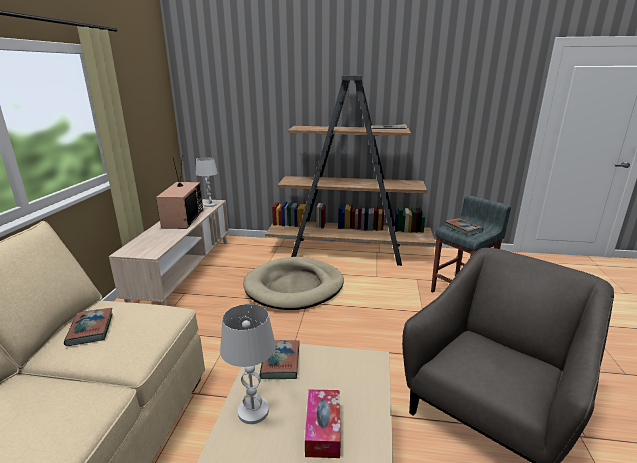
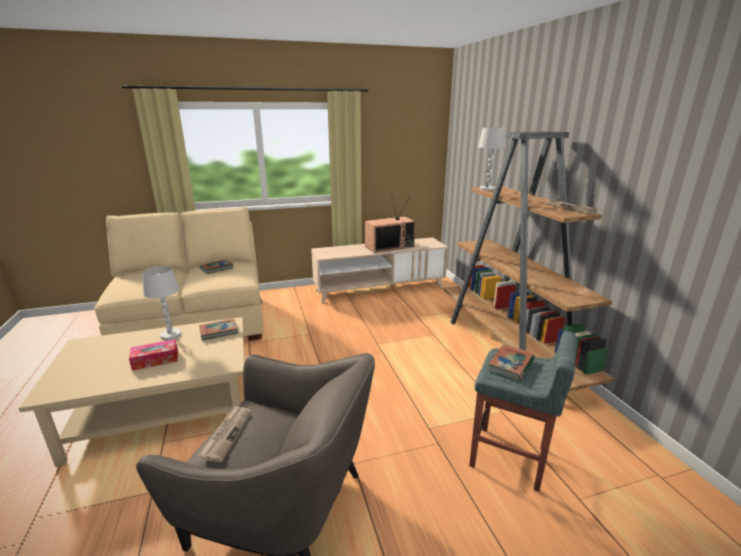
camera: 65 degrees right, 0 degrees up
(210, 205) = (428, 245): white table lamp -> white table lamp (487, 189)
(294, 287) = (402, 338): beige dog bed -> none
(491, 377) = (227, 434): none -> newspaper

